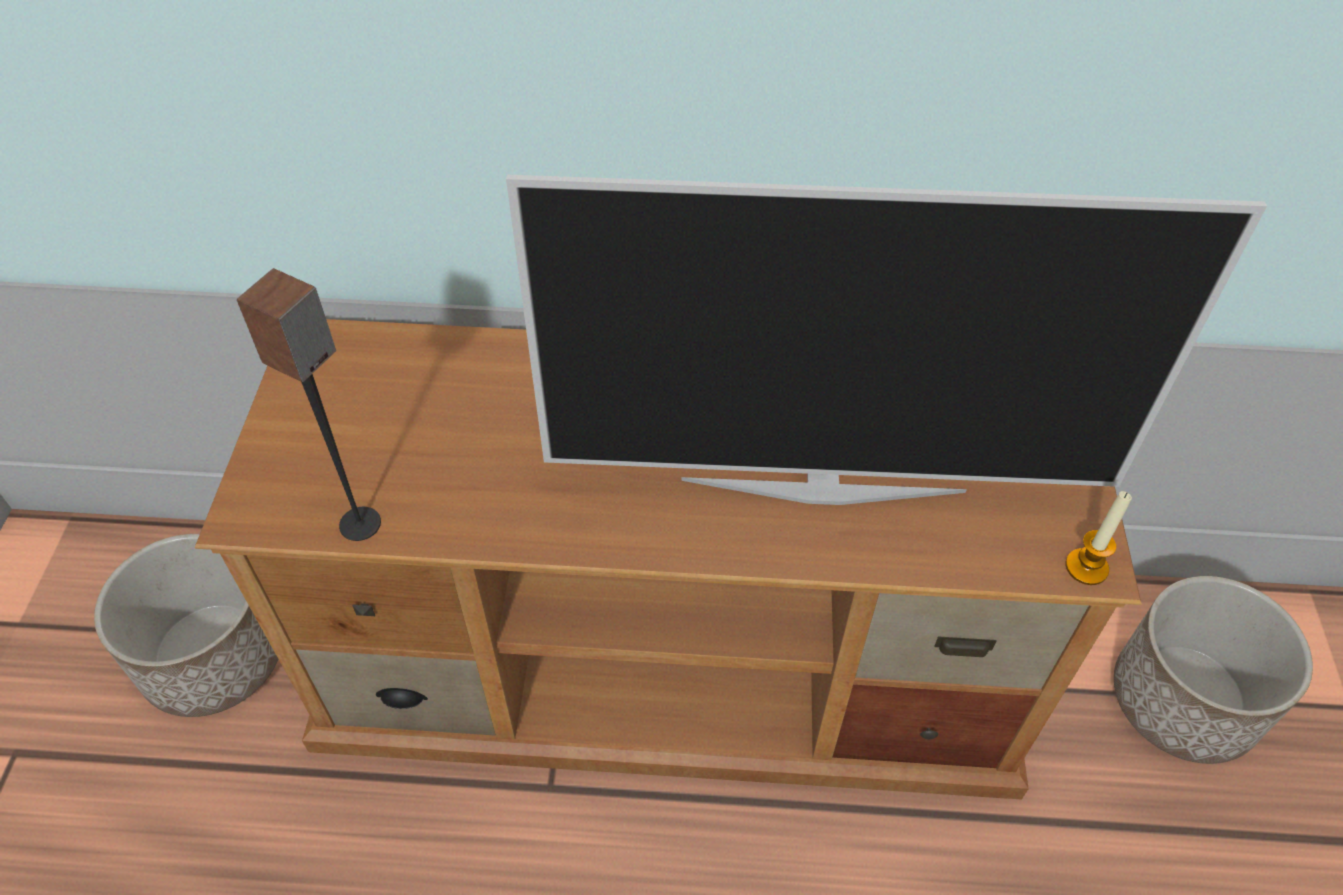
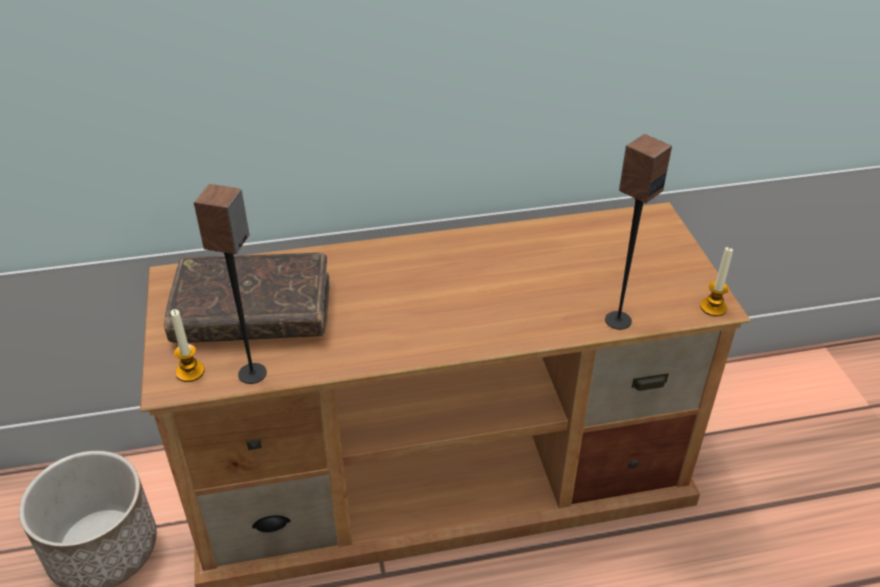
camera: 15 degrees left, 10 degrees down
(279, 501) = (190, 372): none -> candle
(397, 421) = (253, 312): none -> brown book
(822, 482) = (541, 294): television -> none
(923, 555) = (617, 320): none -> speaker
(1182, 701) = (772, 425): planter -> none

